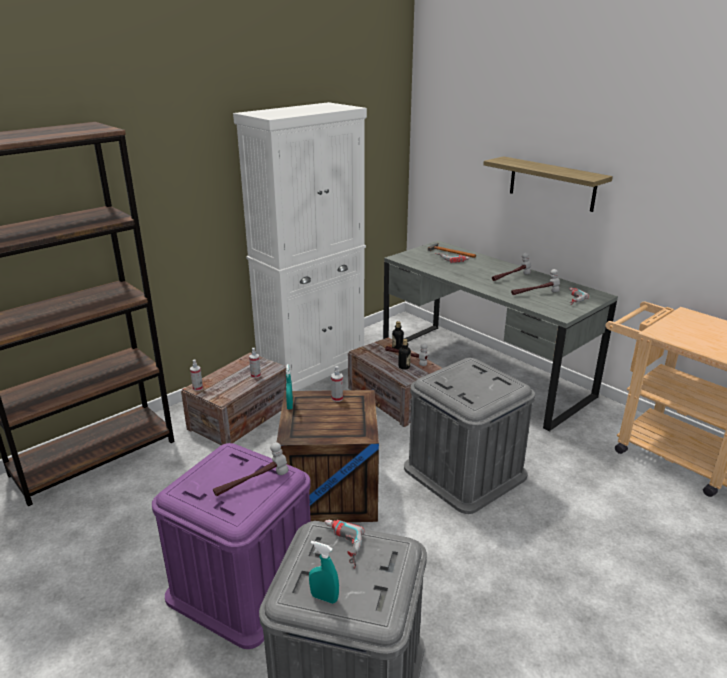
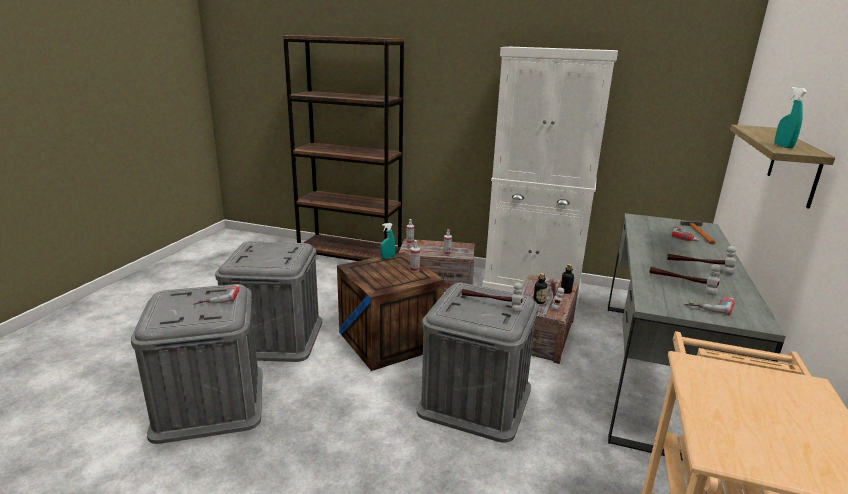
camera: 60 degrees right, 5 degrees down
(243, 584) = (275, 337): purple storage box -> grey storage box
(252, 483) = (270, 259): hammer -> hammer (491, 304)
(324, 598) = (167, 303): turquoise spray bottle -> turquoise spray bottle (783, 146)

